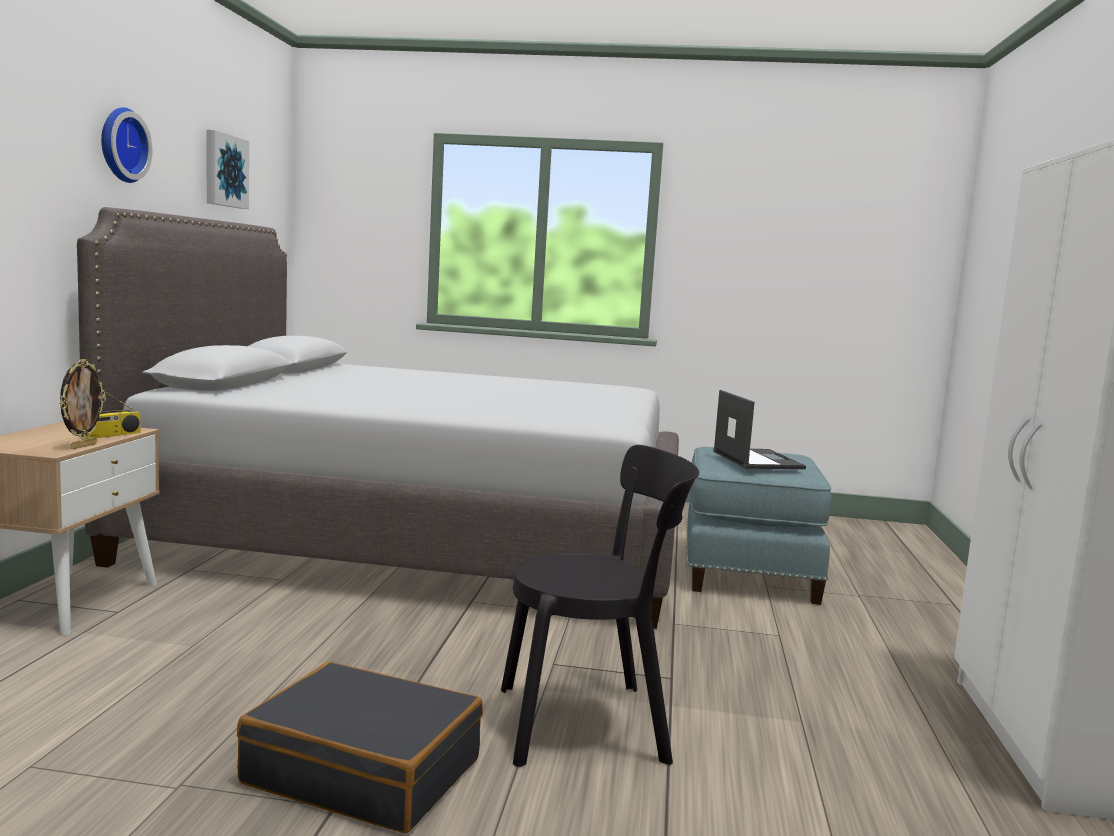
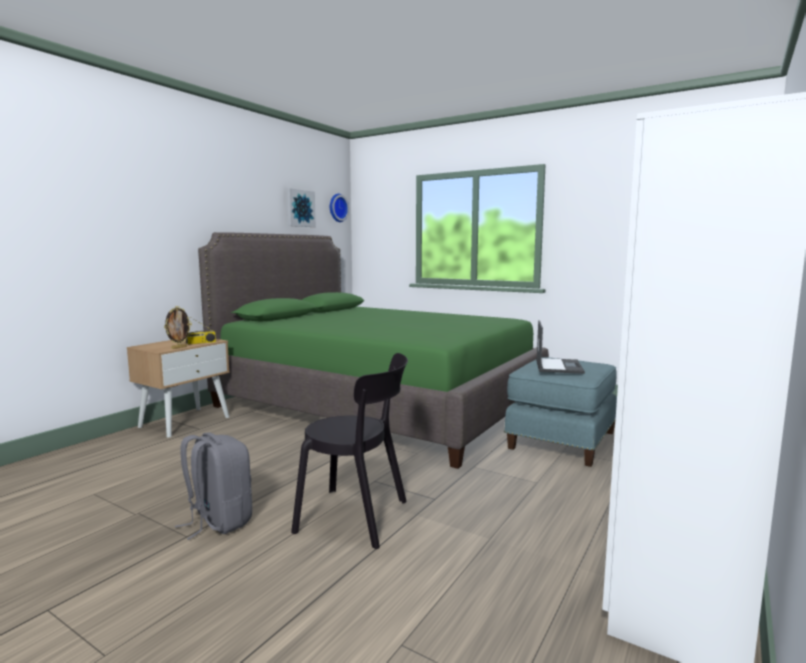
camera: 25 degrees right, 0 degrees up
(120, 145) = (228, 201): wall clock -> wall clock (337, 208)
(364, 771) = (218, 521): black suitcase -> grey backpack
(421, 537) = (379, 403): grey bed -> green bed

